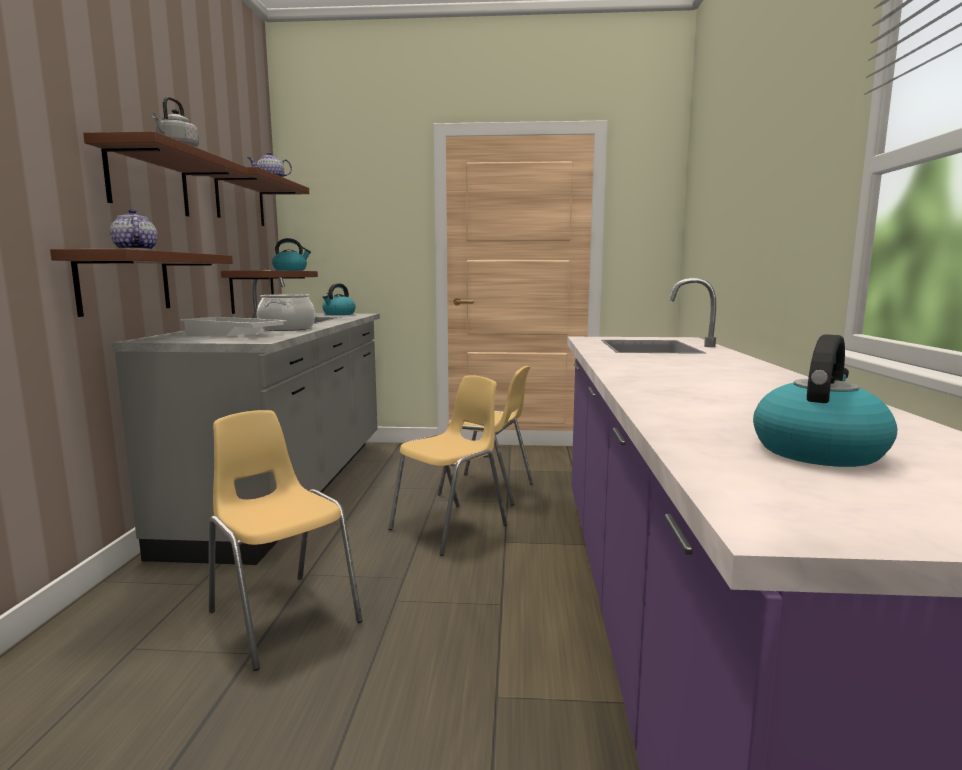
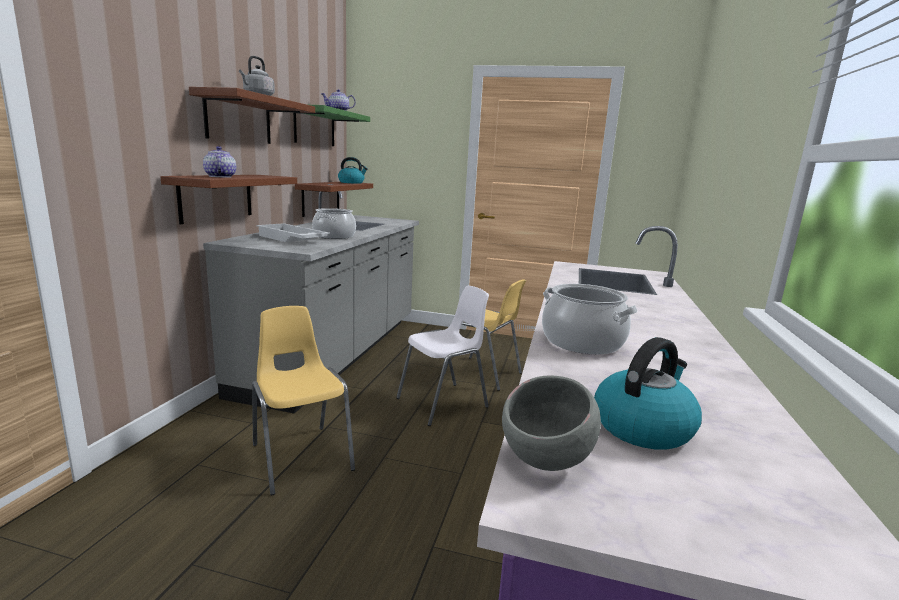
camera: 10 degrees right, 5 degrees up
(240, 200) = (314, 127): brown shelf -> green shelf
(339, 314) = (386, 219): kettle -> none
(450, 527) = (443, 403): yellow chair -> white chair
(671, 392) = (582, 342): none -> cooking pot
(747, 489) = (546, 461): none -> grey bowl

